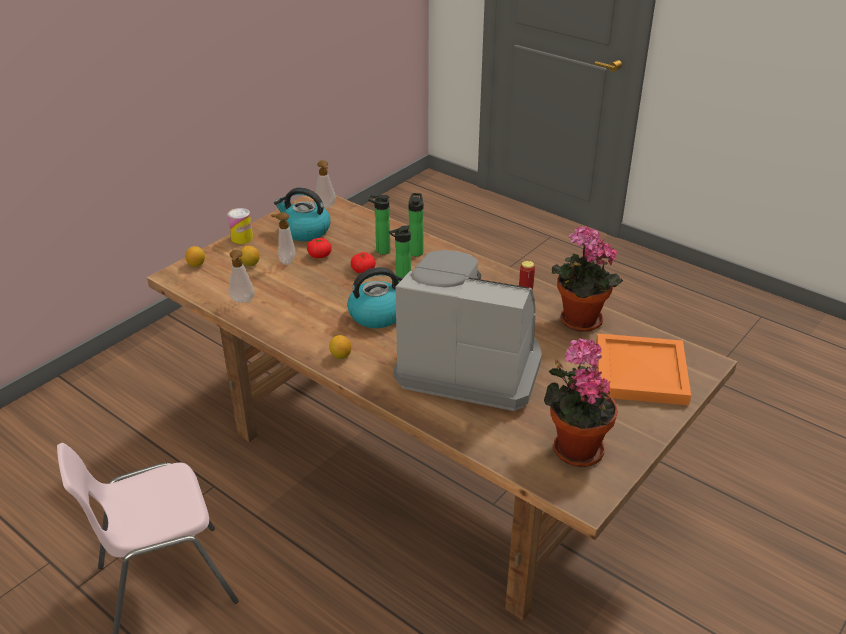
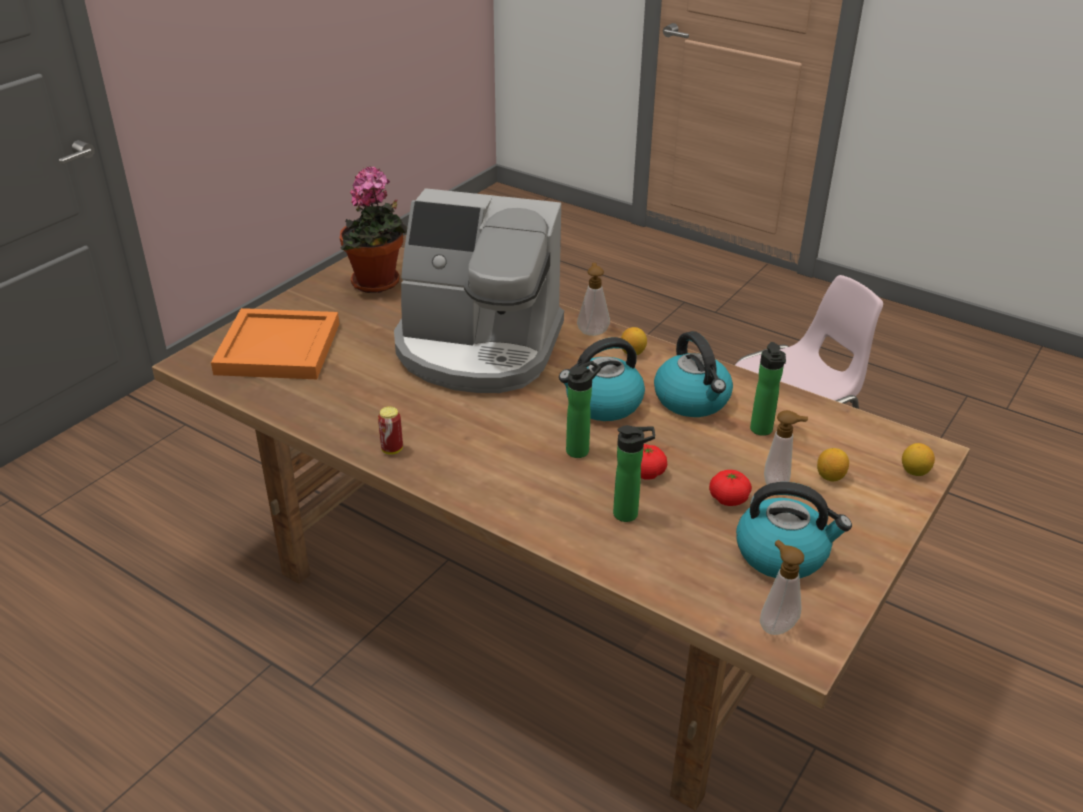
camera: 175 degrees right, 0 degrees up
(242, 238) = (884, 530): can -> none
(242, 301) = (798, 414): soap dispenser -> soap dispenser (592, 331)
(311, 314) = (693, 400): none -> kettle
(416, 251) = (568, 515): bottle -> bottle (762, 431)
(577, 322) = (330, 405): potted plant -> none

